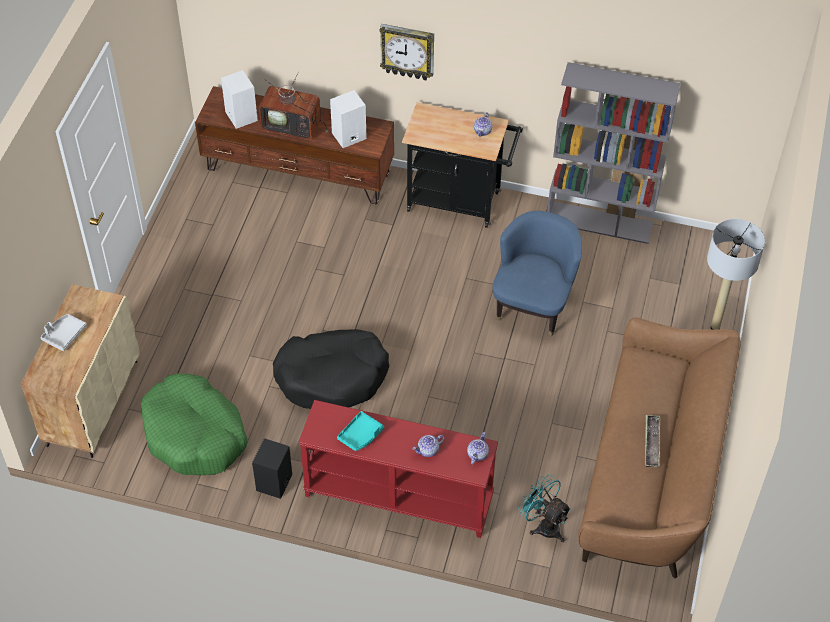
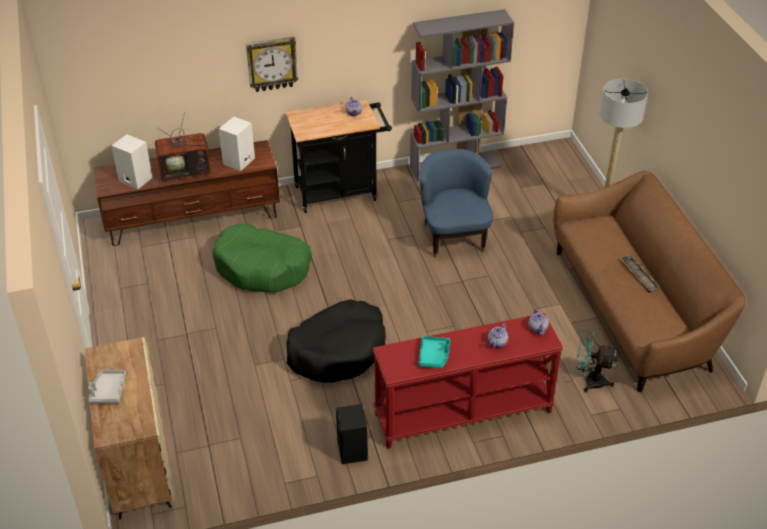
camera: 30 degrees left, 10 degrees down
(194, 434) = (253, 445): green dog bed -> green dog bed (262, 267)

